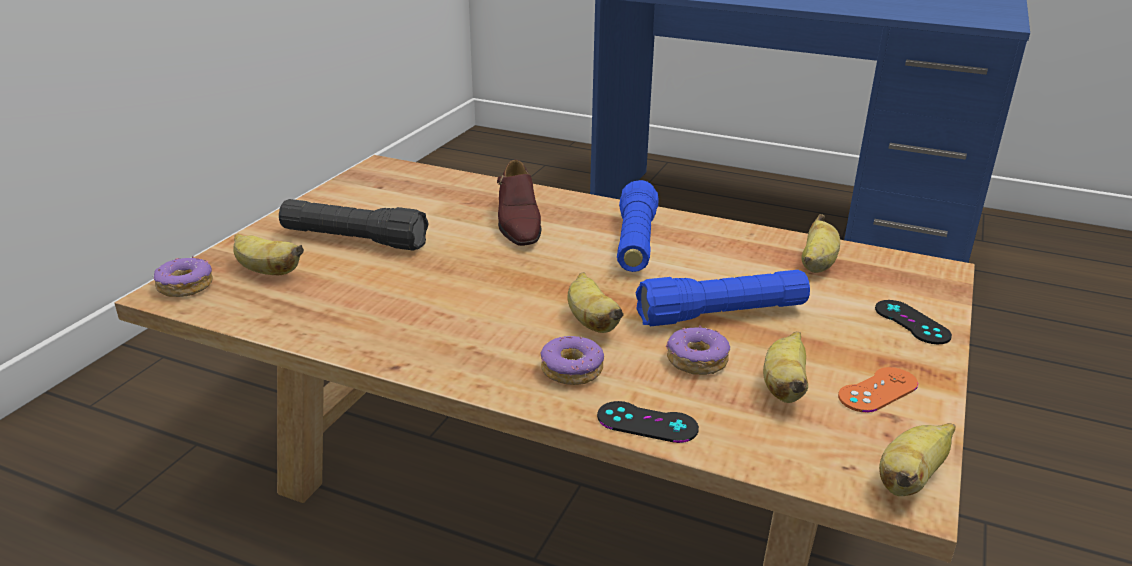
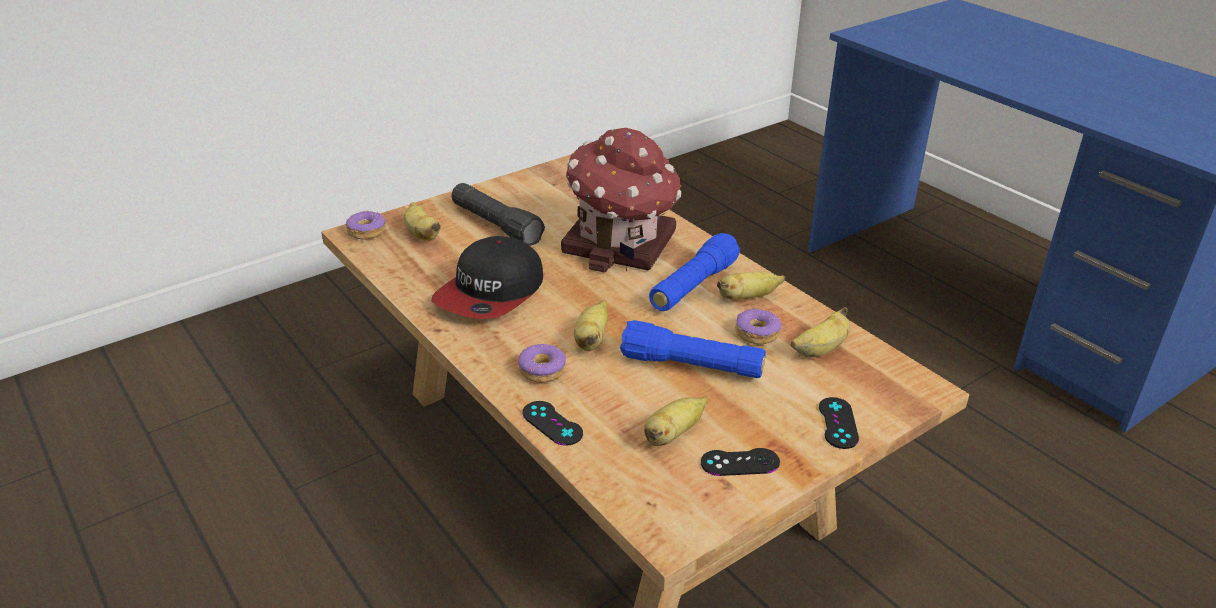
camera: 30 degrees right, 5 degrees up
(421, 308) = (491, 293): none -> cap
(518, 224) = (621, 244): brown shoe -> toy house
(696, 360) = (633, 393): donut -> donut (756, 333)
(878, 390) = (740, 462): orange game controller -> black game controller
(910, 479) = (683, 528): banana -> banana (747, 297)

